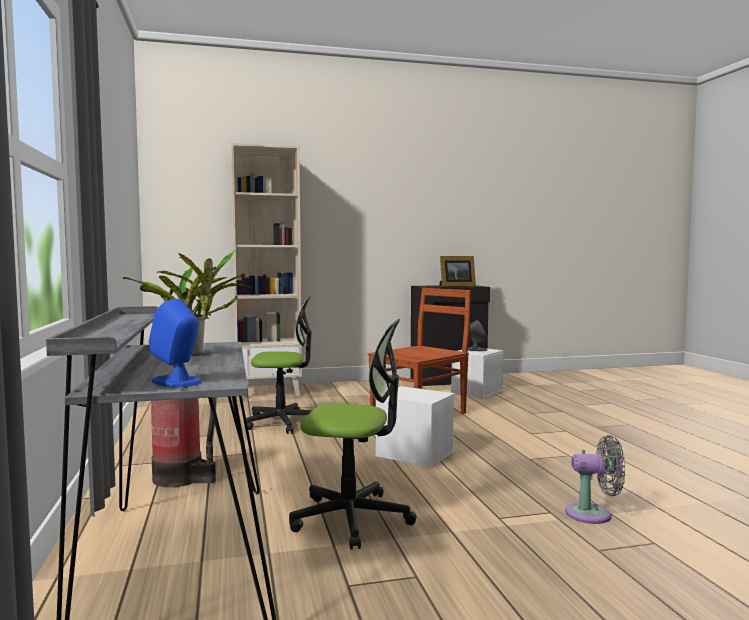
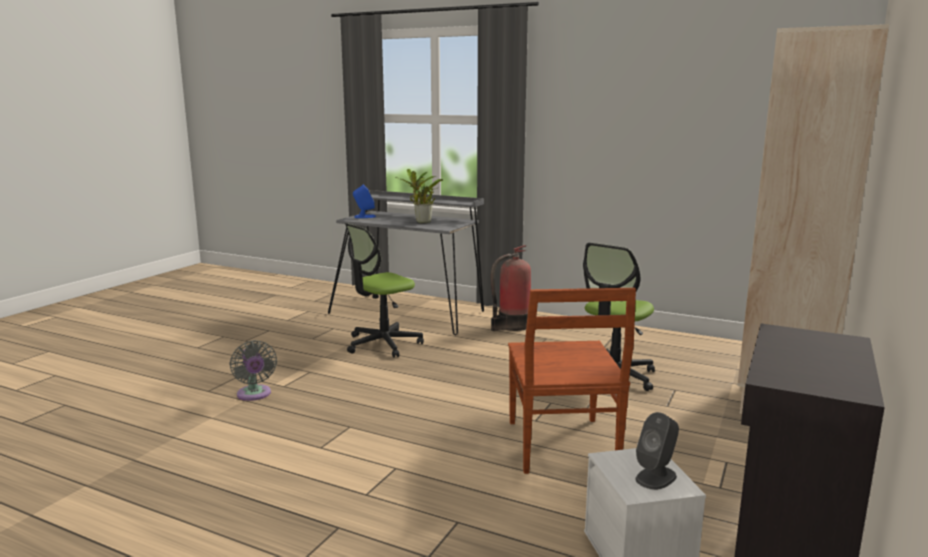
camera: 130 degrees right, 10 degrees up
(413, 454) = (442, 391): white storage box -> none
(455, 286) = (783, 356): picture frame -> none
(593, 514) = (254, 395): grey fan -> grey fan turned 75 degrees counterclockwise

